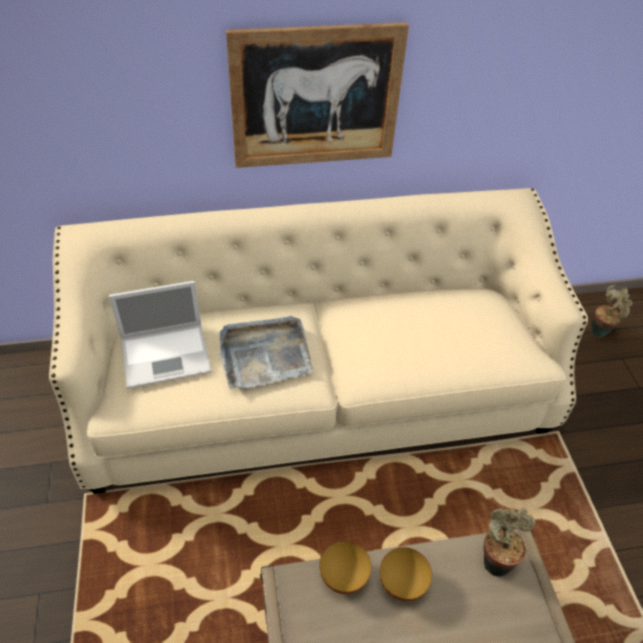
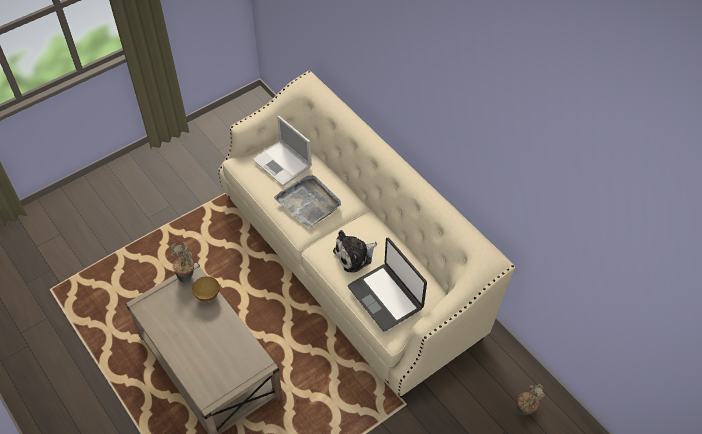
camera: 65 degrees right, 5 degrees up
(315, 97) = (415, 106): picture -> none
(391, 344) = (355, 255): none -> plush toy
(402, 583) = (216, 320): bowl -> none
(478, 340) = (386, 297): none -> laptop
(495, 559) = (249, 356): potted plant -> potted plant (187, 275)

